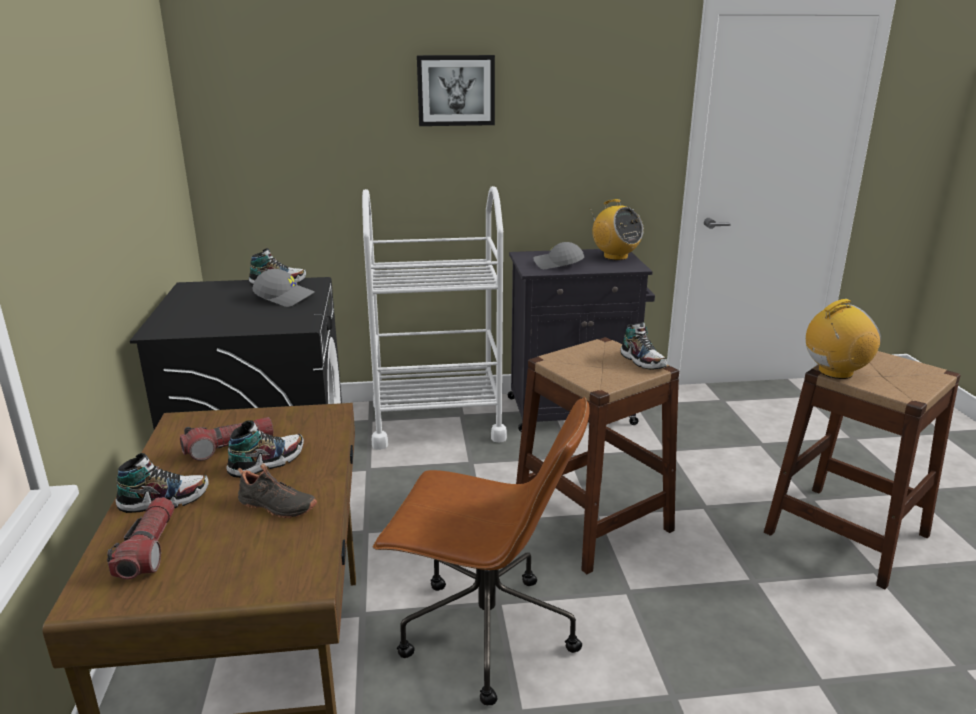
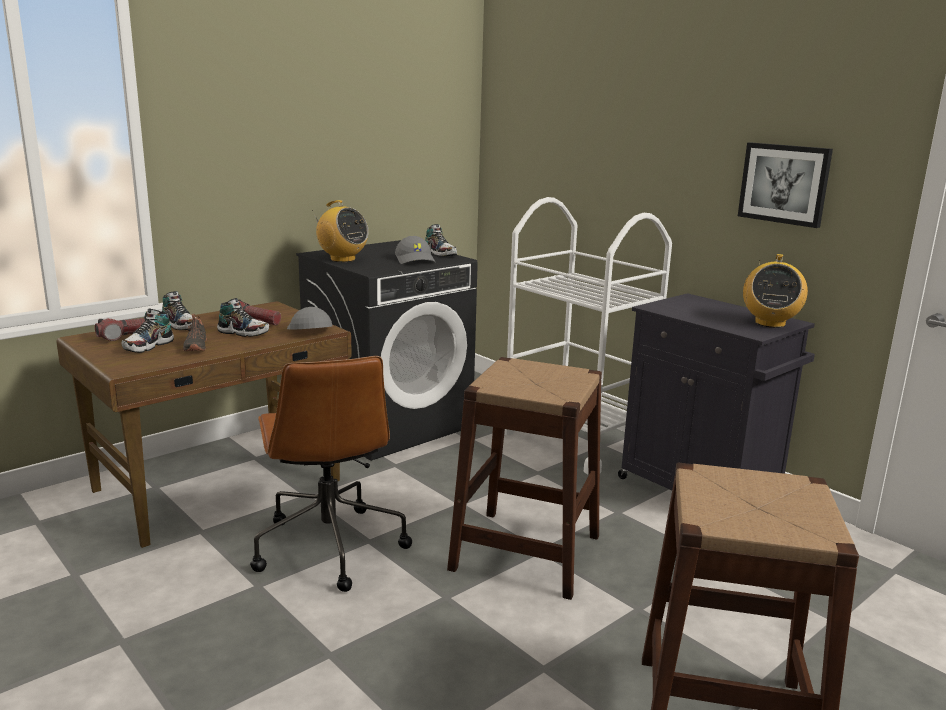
camera: 55 degrees right, 5 degrees down
(456, 90) = (664, 117): picture -> picture (784, 184)
(558, 265) = (690, 311): grey cap -> grey cap (308, 330)
(642, 361) = (568, 391): shoe -> shoe (149, 346)
(835, 372) = (703, 475): radio -> radio (342, 259)

